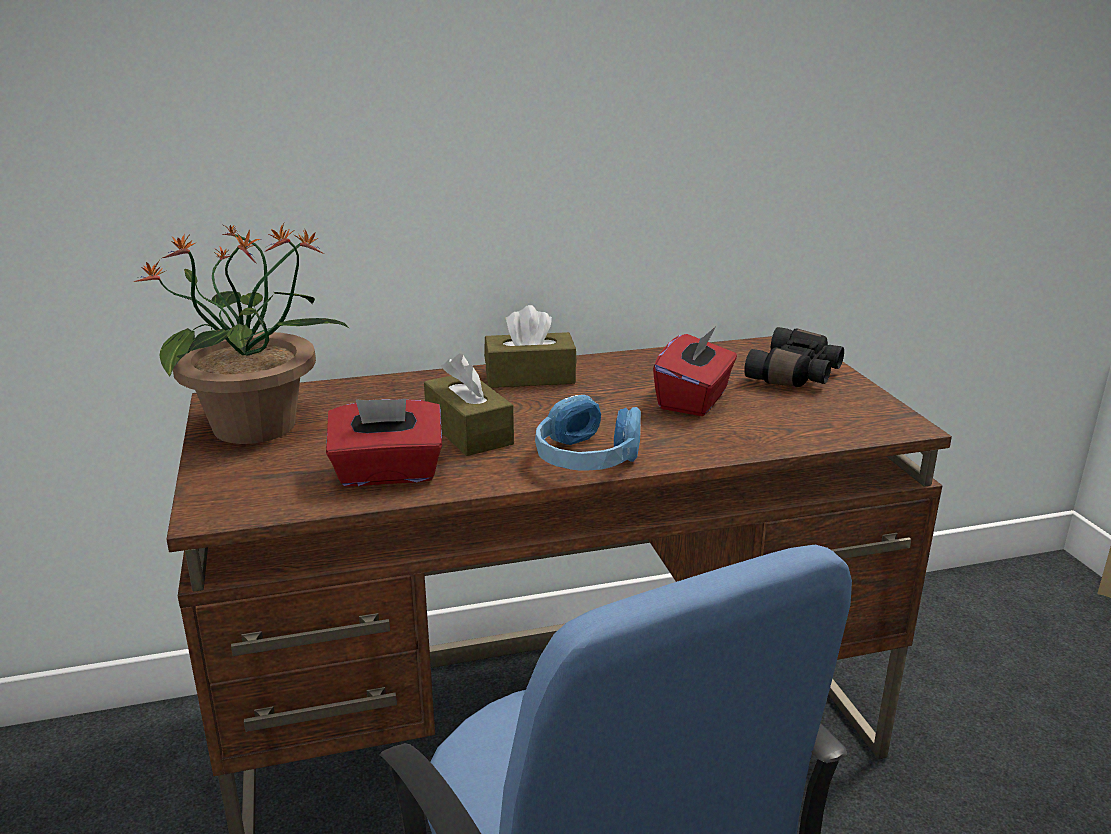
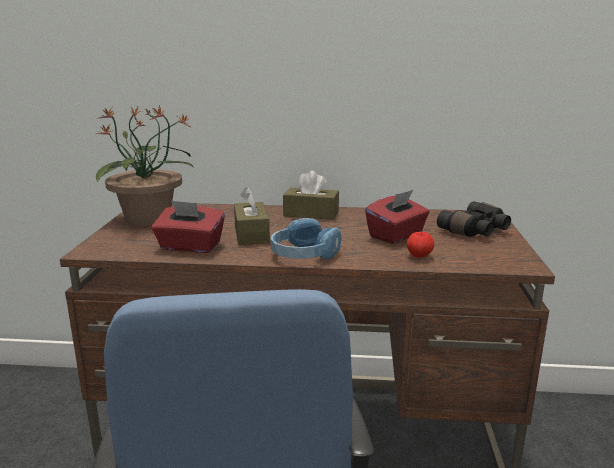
camera: 20 degrees right, 5 degrees down
(756, 433) = (419, 256): none -> apple

